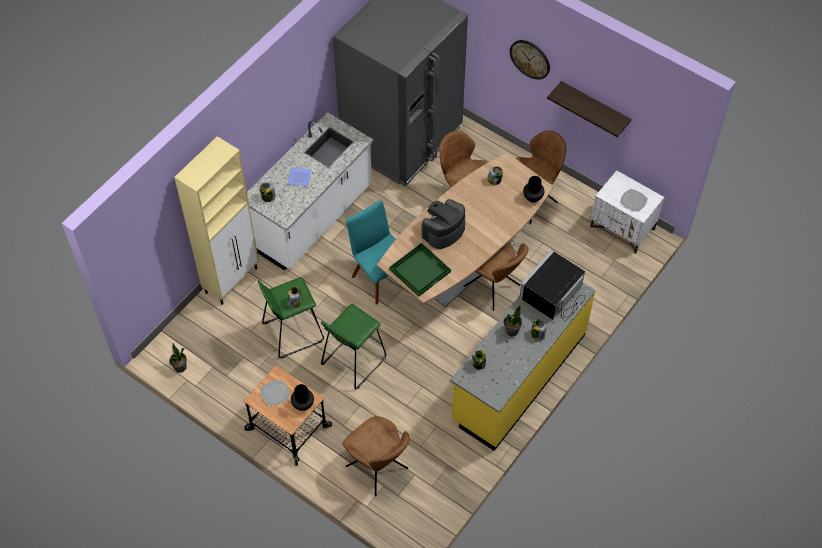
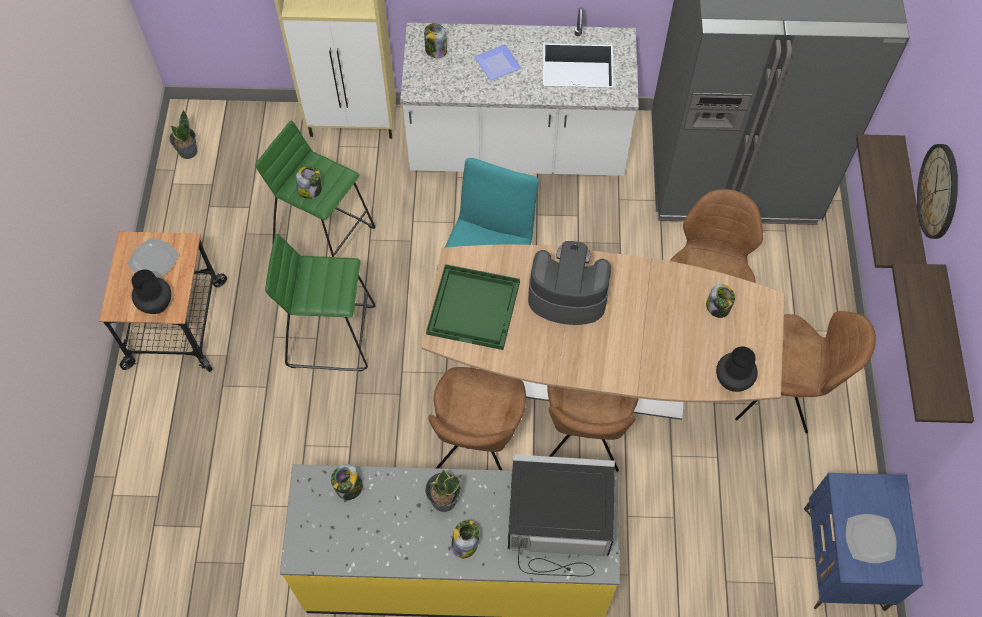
camera: 55 degrees right, 5 degrees up
(378, 469) = (180, 473): brown chair -> brown chair (477, 447)
(515, 79) = (908, 210): none -> shelf
(622, 228) = (844, 559): white nightstand -> blue nightstand

